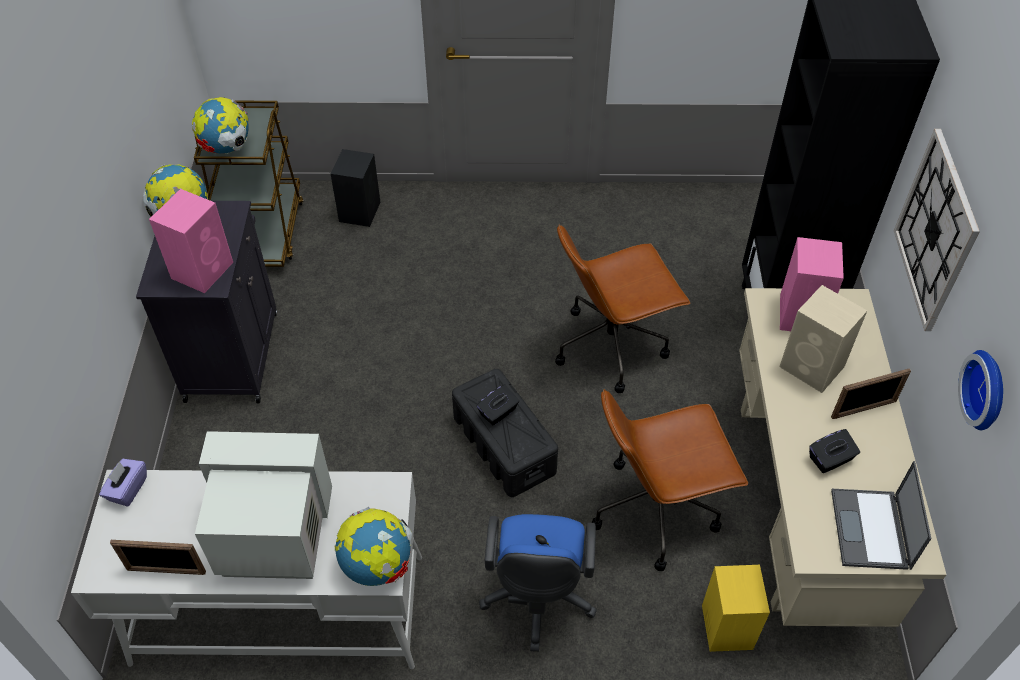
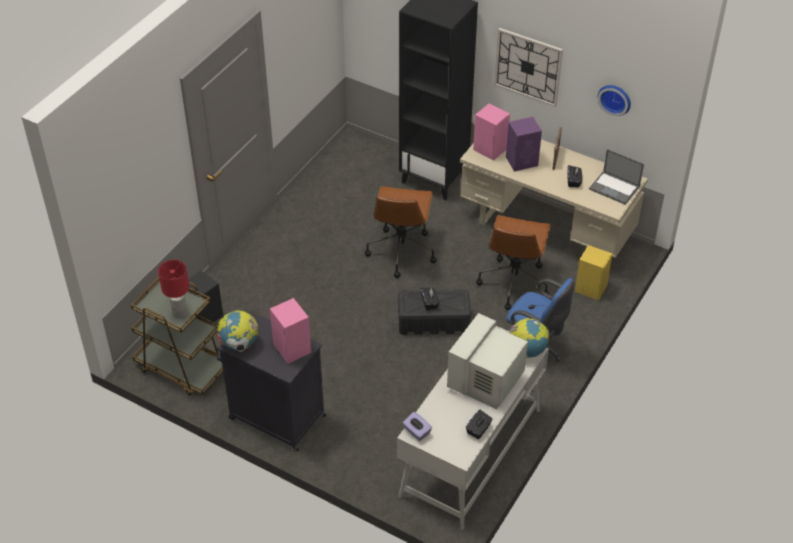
camera: 60 degrees left, 5 degrees down
(166, 571) = (478, 430): picture frame -> black tissue box
(227, 148) = (180, 313): globe -> red table lamp
(813, 367) = (522, 161): beige speaker -> purple speaker

